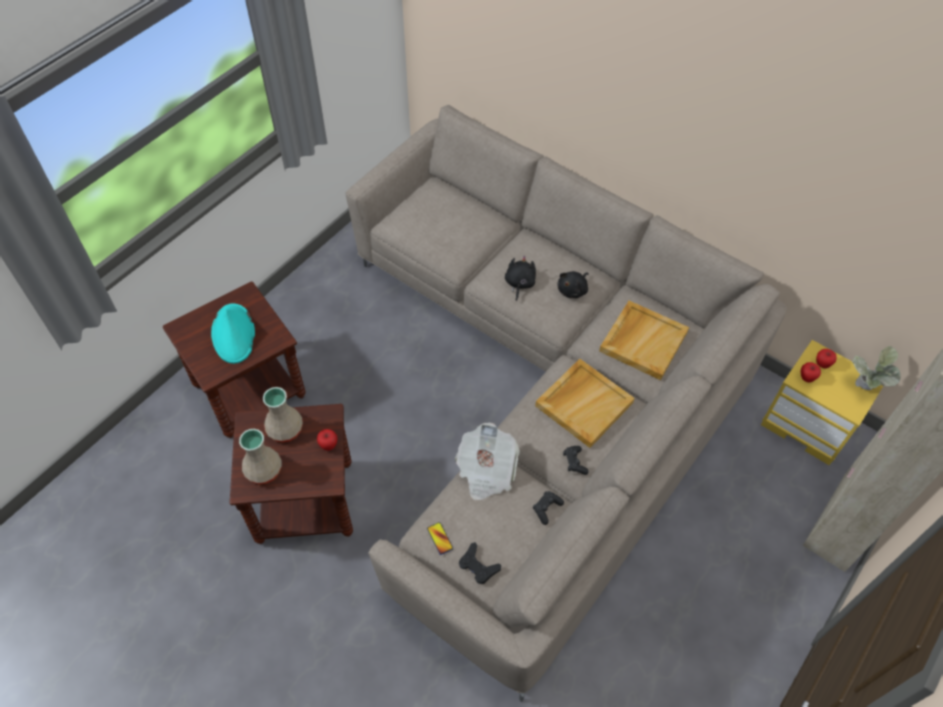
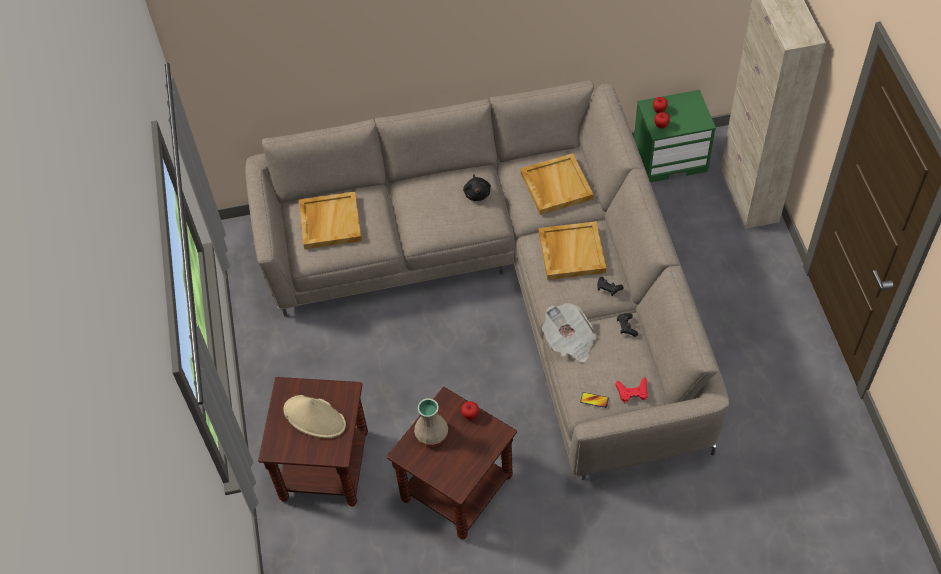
camera: 45 degrees left, 0 degrees up
(233, 334) = (315, 417): turquoise hat -> beige hat
(264, 469) = (453, 466): beige vase -> none
(440, 214) = (330, 222): none -> beige tray
(478, 566) = (632, 392): black game controller -> red game controller
(519, 284) = (441, 219): black plush toy -> none
(809, 423) = (671, 157): yellow nightstand -> green nightstand
(863, 389) = (695, 105): potted plant -> none

